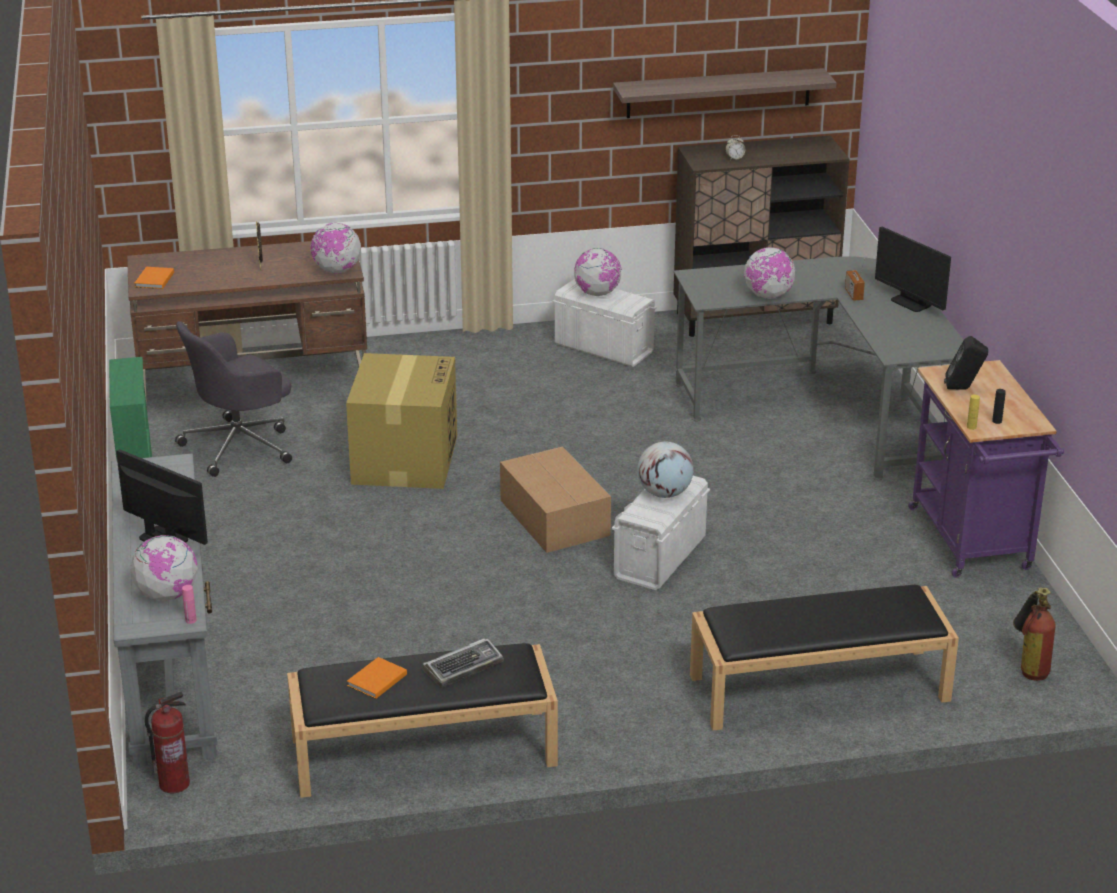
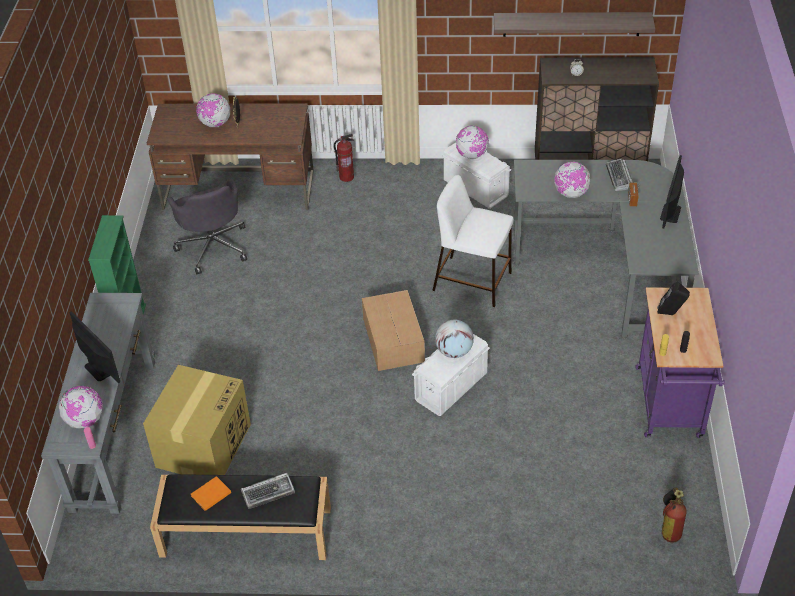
camera: 15 degrees right, 15 degrees up
(153, 280) = (166, 129): orange book -> none
(174, 783) = (88, 531): fire extinguisher -> fire extinguisher (346, 177)
(240, 446) = (213, 246): grey office chair -> grey office chair turned 90 degrees counterclockwise
(337, 271) = (286, 134): globe -> globe (215, 124)
(405, 459) = (313, 272): cardboard box -> cardboard box (204, 444)
(643, 444) = (473, 281): none -> white stool
(818, 689) = (517, 523): black bench -> none
(826, 275) = (619, 178): none -> keyboard
(911, 303) = (670, 213): monitor -> monitor turned 45 degrees clockwise

